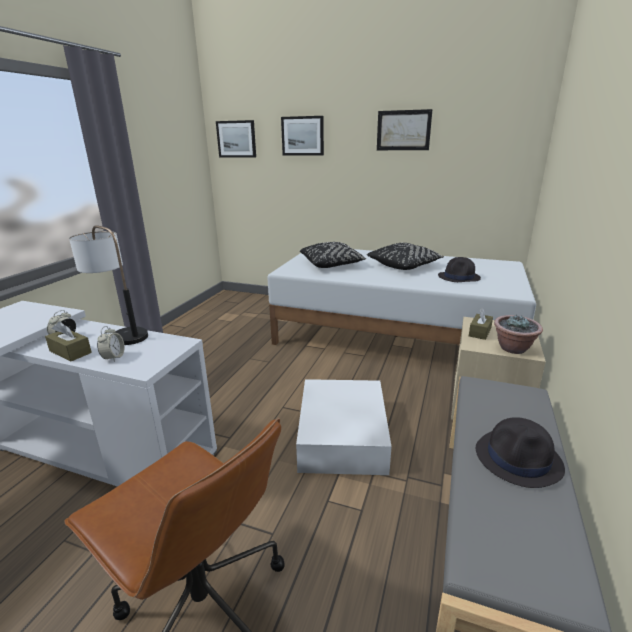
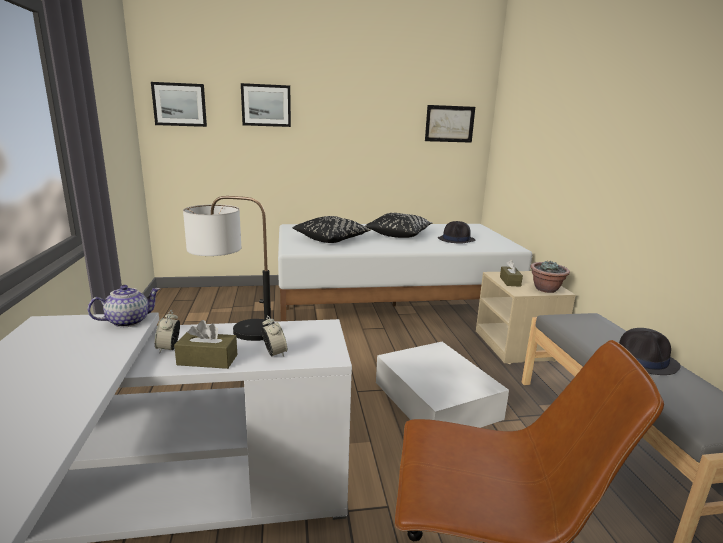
camera: 30 degrees left, 5 degrees down
(58, 313) = (128, 321): none -> teapot
(403, 130) = (373, 105): picture -> picture (449, 124)

